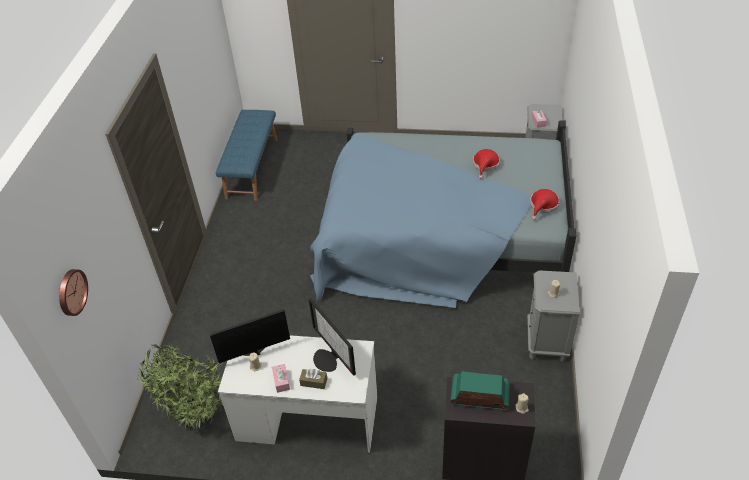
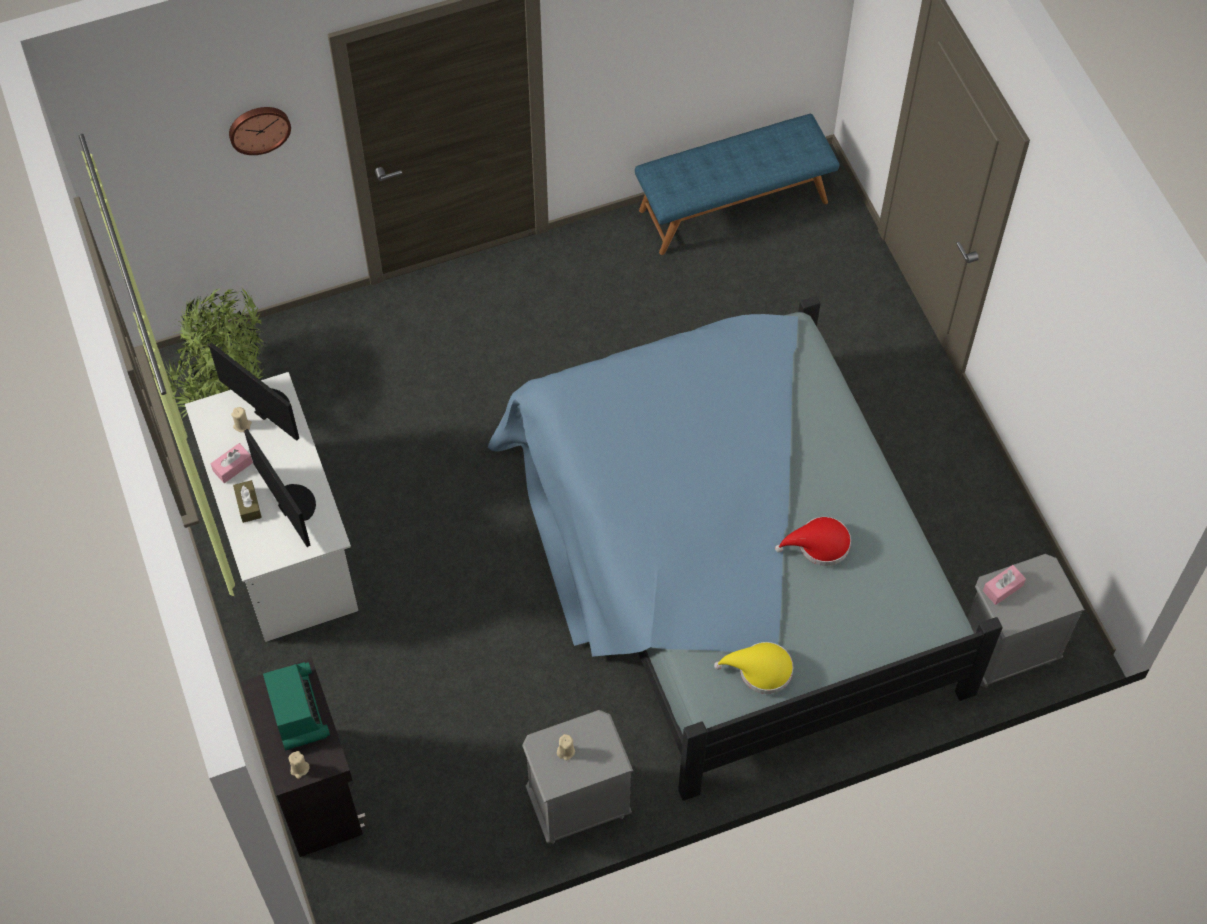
camera: 60 degrees right, 15 degrees up
(71, 292) = (132, 163): wall clock -> wall clock (259, 128)
(328, 359) = (293, 504): monitor -> monitor turned 120 degrees clockwise
(543, 205) = (760, 670): red hat -> yellow hat

